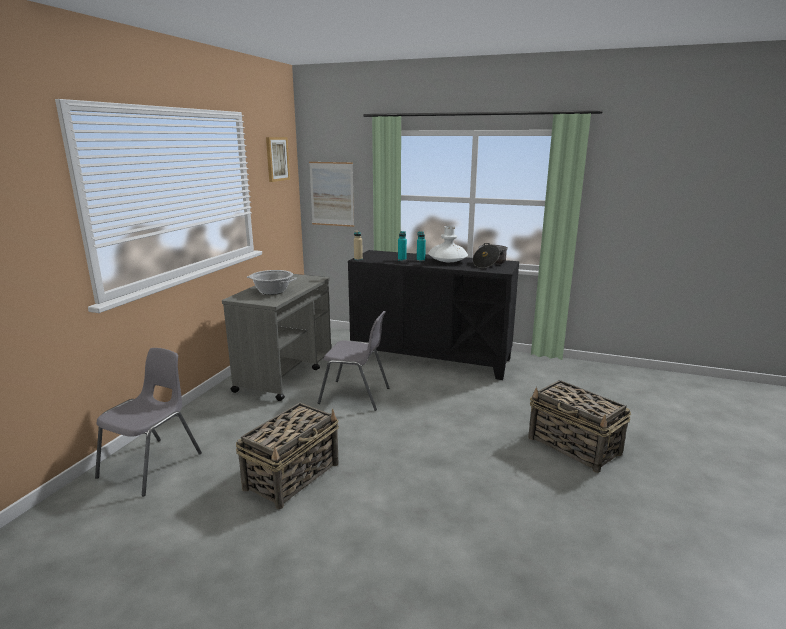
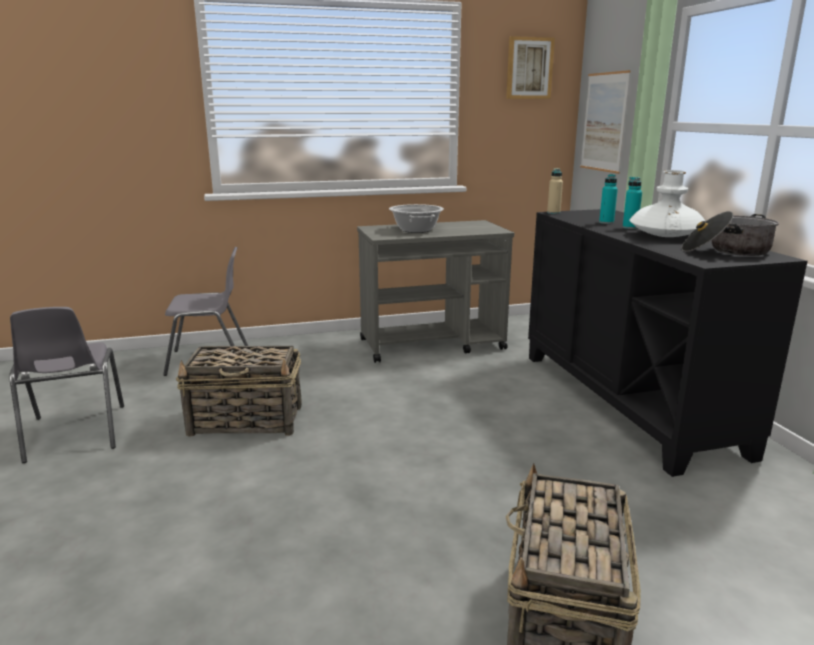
camera: 55 degrees right, 0 degrees up
(356, 396) = (444, 393): grey chair -> grey chair (74, 434)

